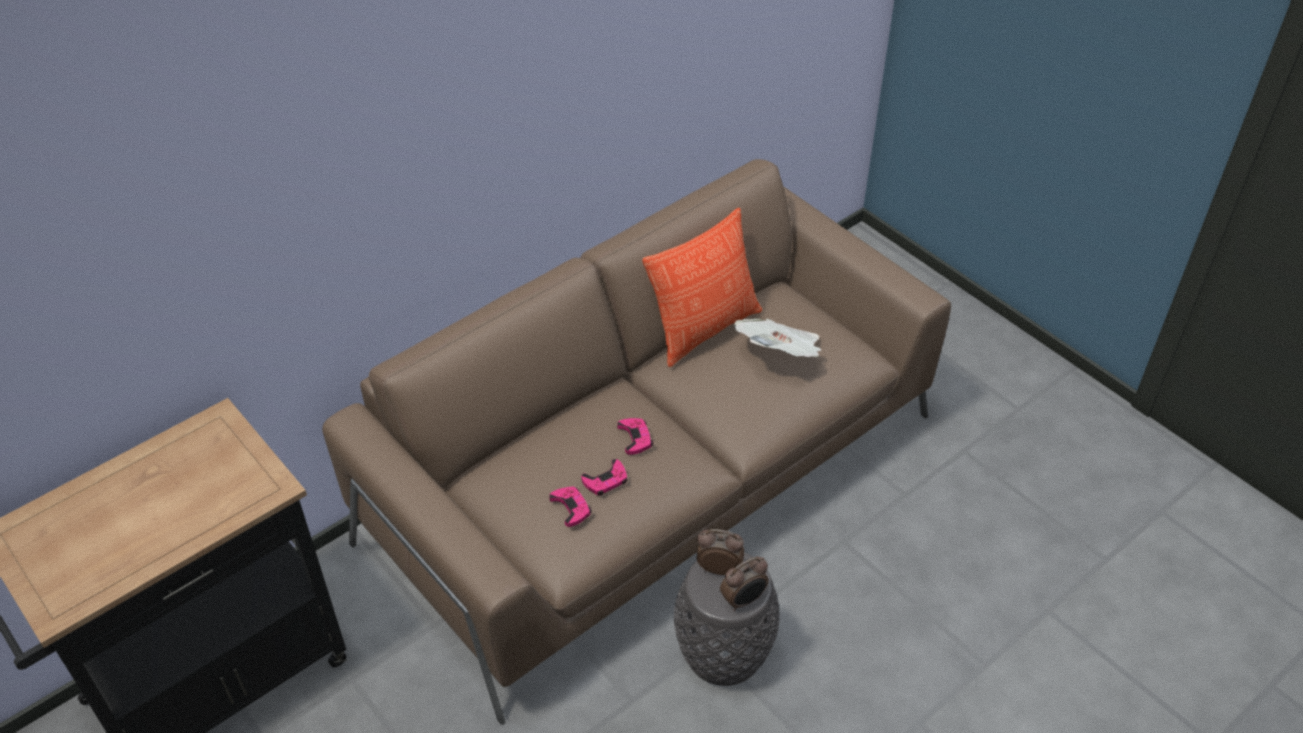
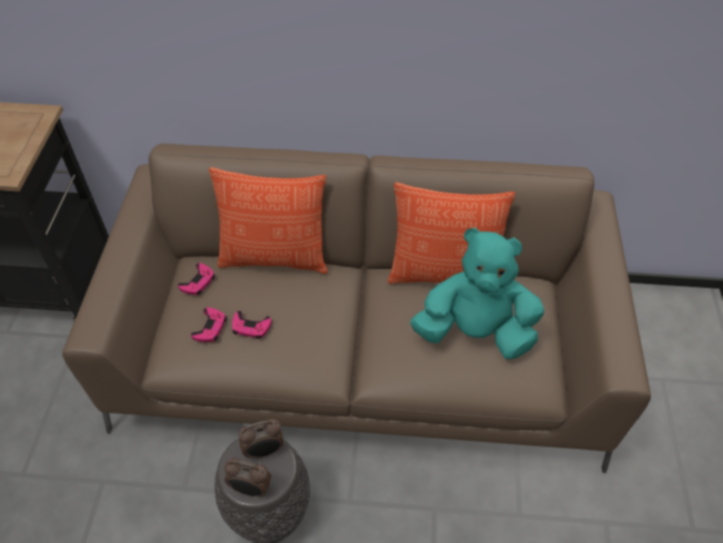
camera: 45 degrees right, 5 degrees up
(547, 417) = (275, 258): none -> orange pillow
(635, 438) = (304, 314): pink game controller -> pink game controller (198, 282)
(719, 568) = (264, 451): alarm clock -> alarm clock turned 105 degrees clockwise
(780, 354) = (475, 332): newspaper -> turquoise plush toy

